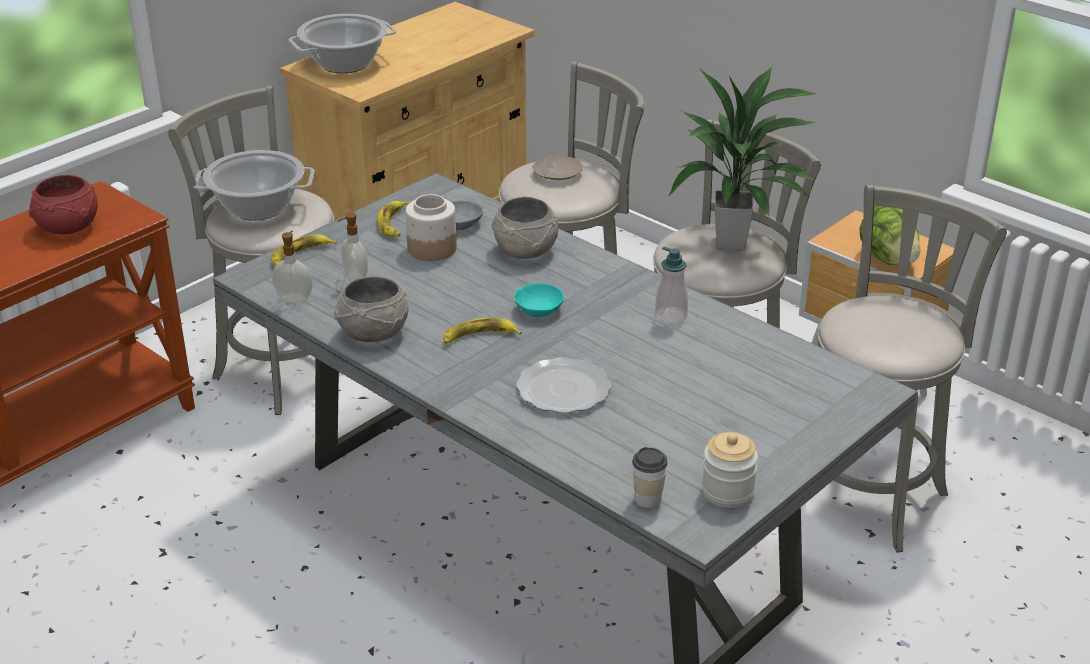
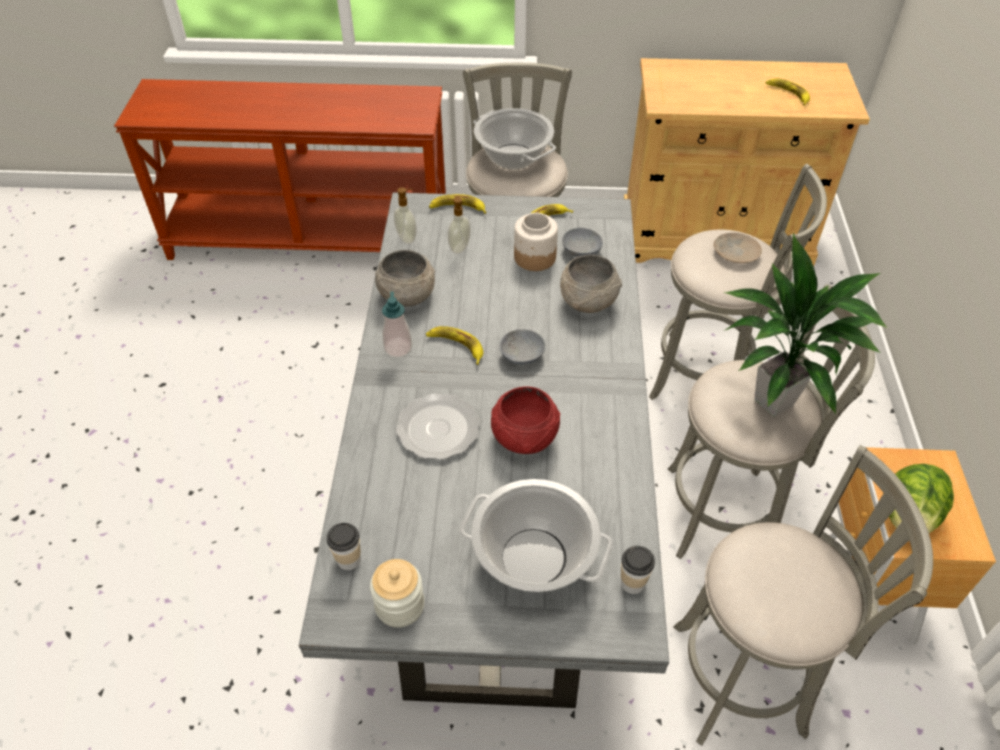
camera: 50 degrees right, 15 degrees up
(69, 227) = (379, 109): red bowl -> red bowl (524, 438)
(345, 63) = (685, 76): cooking pot -> cooking pot (535, 558)
(448, 40) = (788, 94): none -> banana
(540, 310) = (522, 356): turquoise bowl -> grey bowl
(670, 316) = (596, 431): soap dispenser -> soap dispenser (398, 348)
(834, 372) = (632, 583): none -> cup

